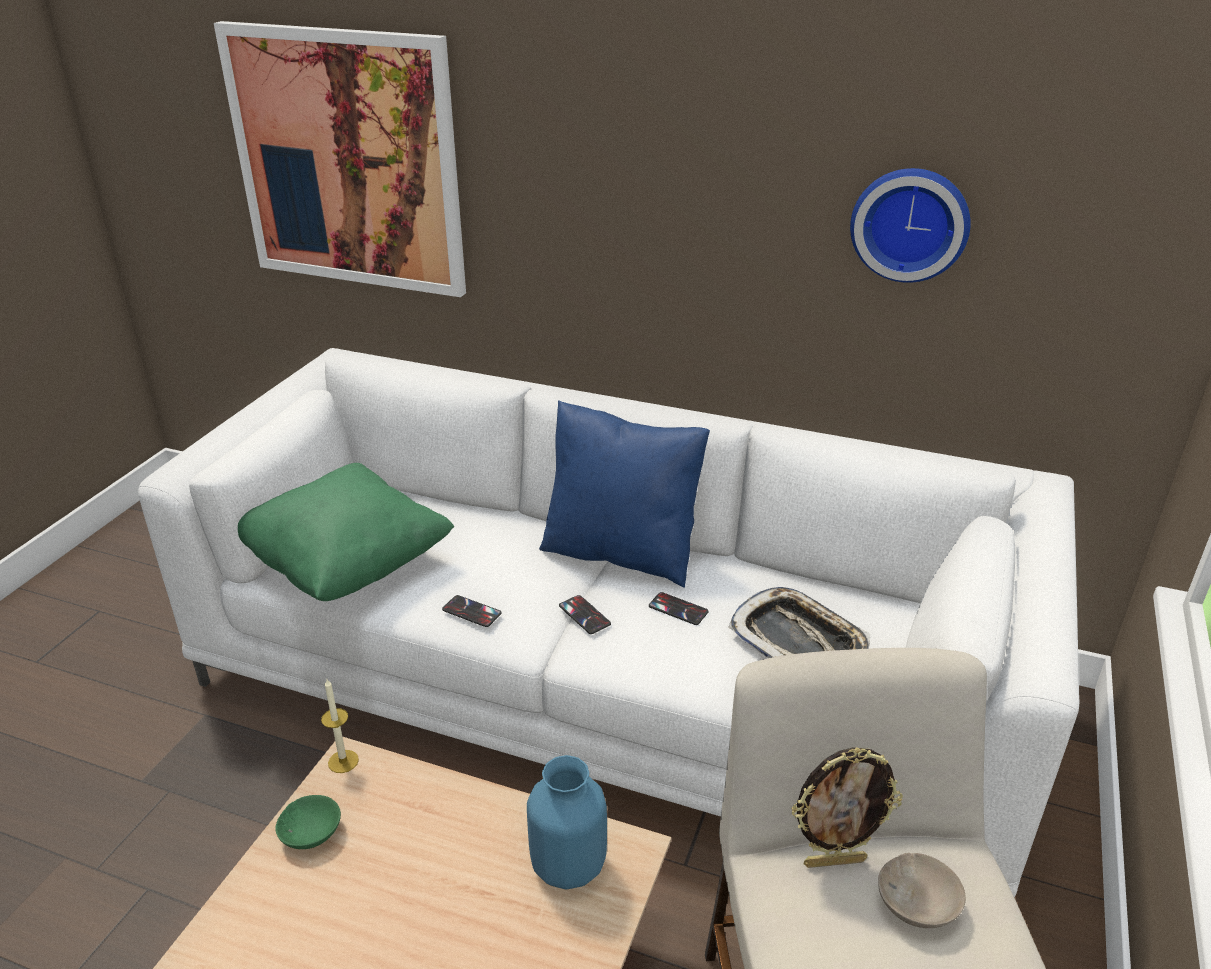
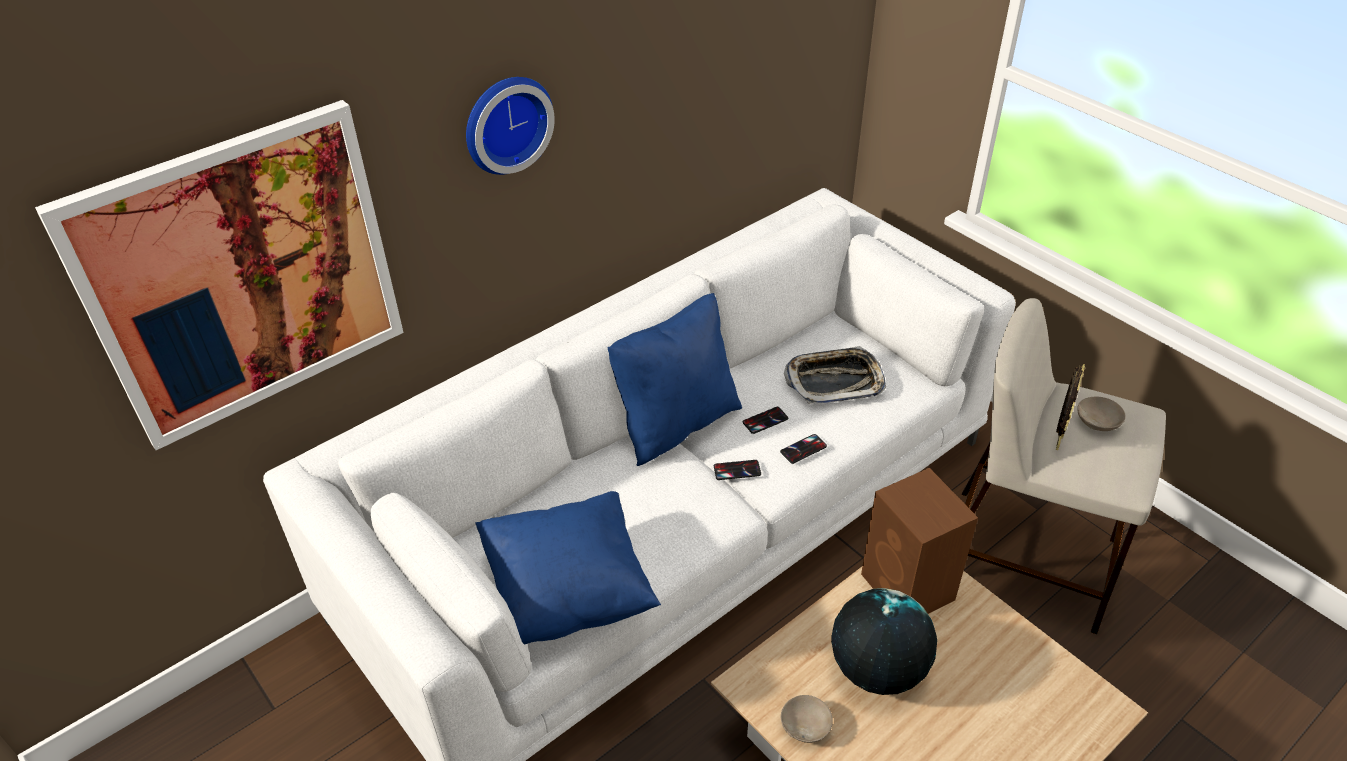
camera: 60 degrees left, 10 degrees up
(312, 834) = (807, 725): green bowl -> beige bowl
(343, 761) = (742, 686): candle -> none
(347, 565) = (567, 591): green pillow -> blue pillow
(421, 874) = (877, 670): none -> globe
(471, 612) = (690, 531): phone -> phone (803, 449)
(568, 866) = (909, 588): blue vase -> brown speaker
(910, 223) = (721, 78): wall clock -> wall clock (505, 123)

